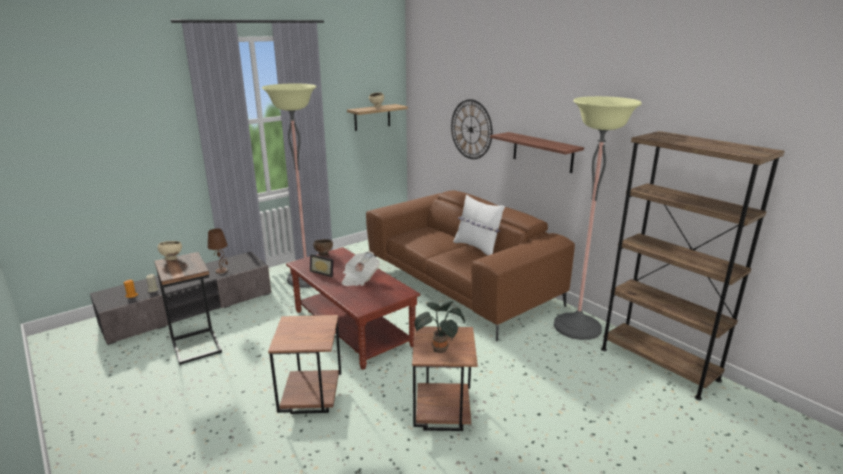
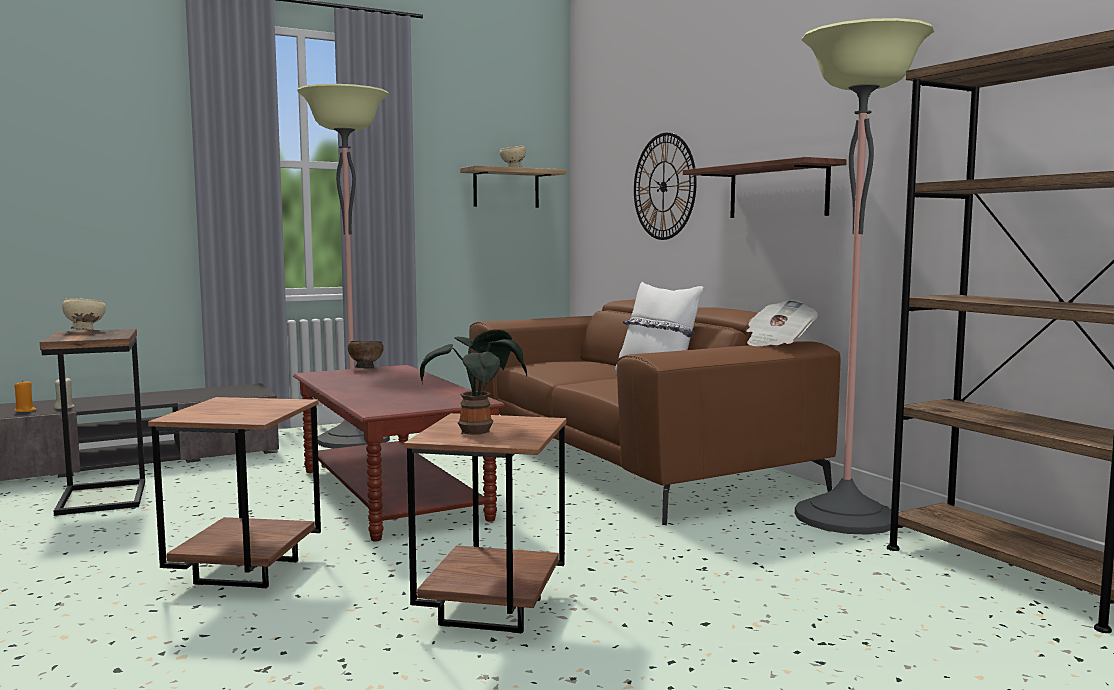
camera: 10 degrees right, 15 degrees down
(222, 271) = (194, 397): brown table lamp -> none
(323, 272) = (348, 381): picture frame -> none
(359, 279) = (405, 388): newspaper -> newspaper (777, 343)

